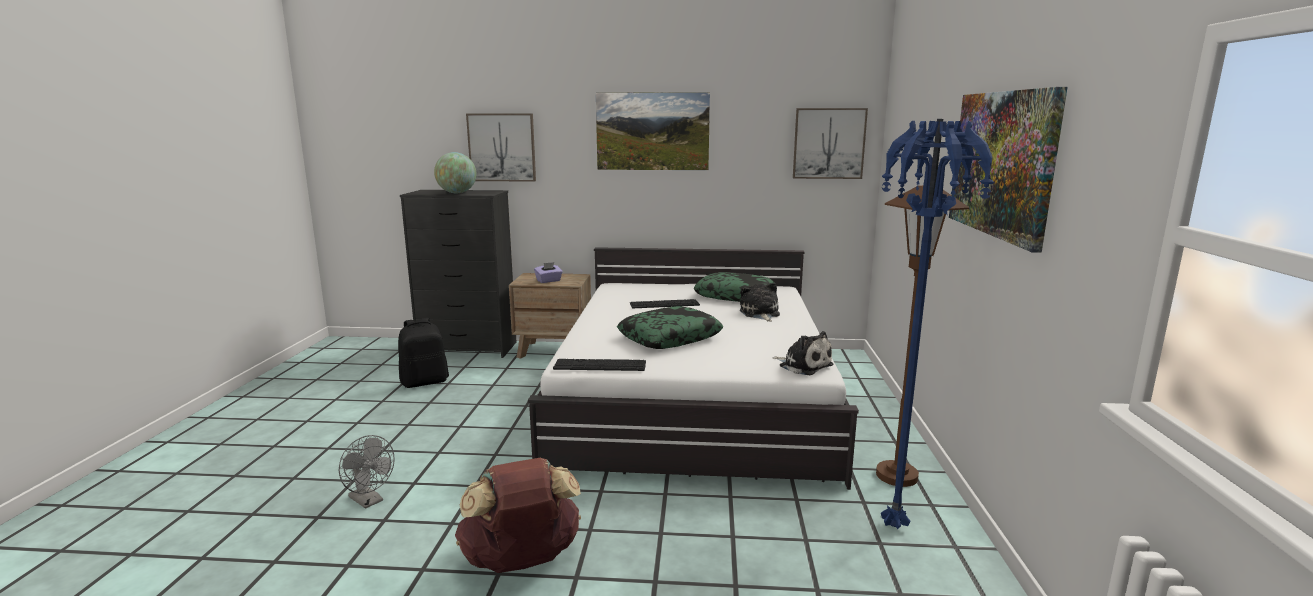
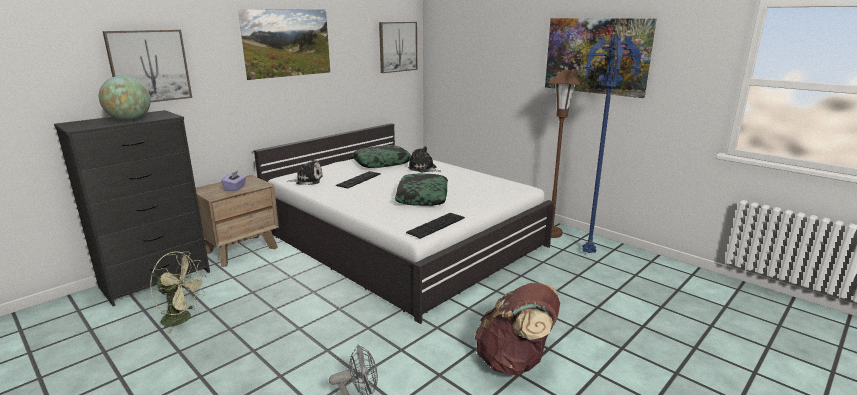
camera: 50 degrees left, 5 degrees up
(425, 382) = (183, 319): black backpack -> green fan
(803, 365) = (513, 187): plush toy -> plush toy (307, 180)

